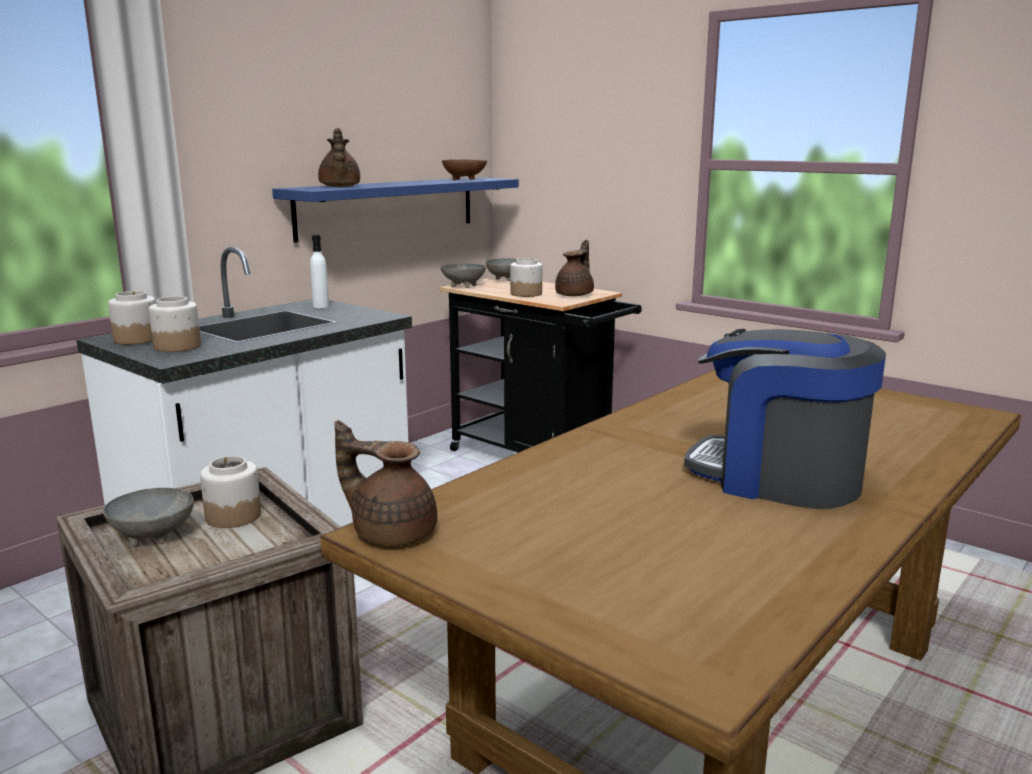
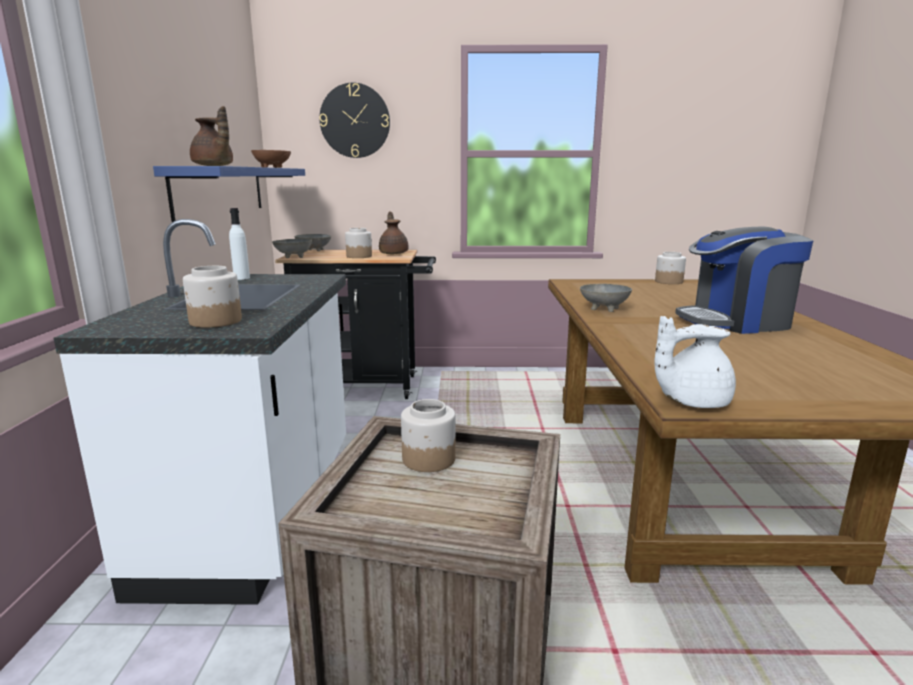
camera: 40 degrees left, 0 degrees up
(137, 339) = (141, 324): jar -> jar (668, 281)
(154, 537) = (405, 499): grey bowl -> grey bowl (605, 308)
(391, 532) = (690, 401): brown teapot -> white teapot
(581, 119) = (355, 121): none -> wall clock

